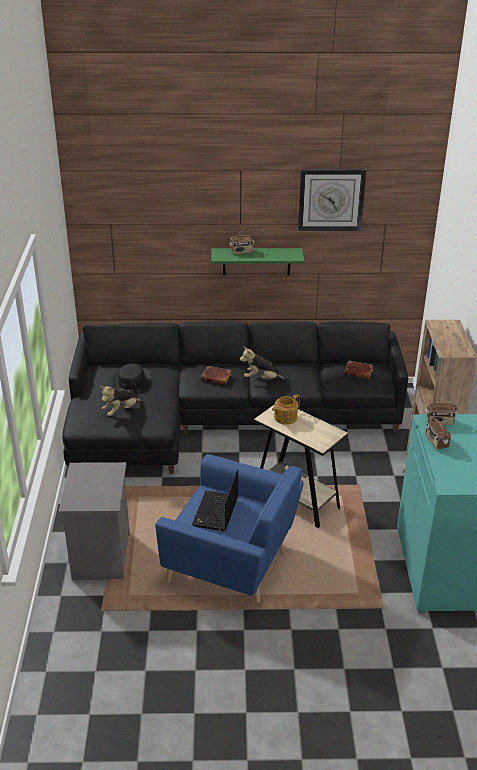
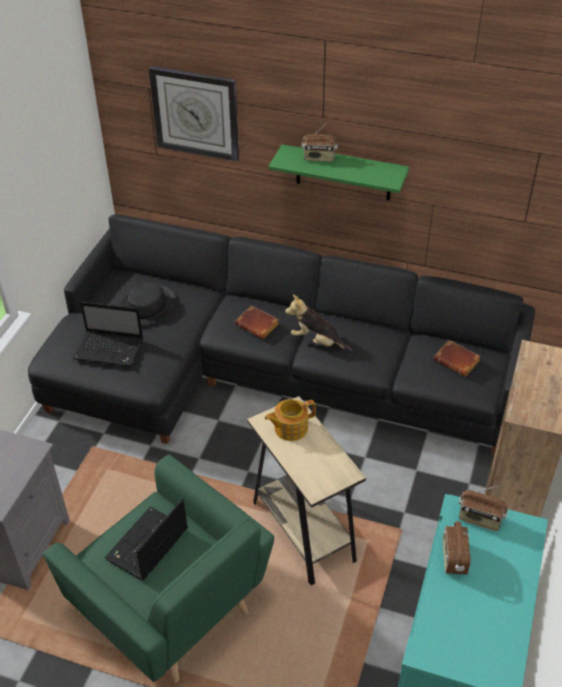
camera: 20 degrees right, 10 degrees up
(121, 410) = (110, 349): plush toy -> laptop
(232, 565) = (171, 610): blue armchair -> green armchair
(331, 199) = (457, 104): wall clock -> wall clock (196, 113)

